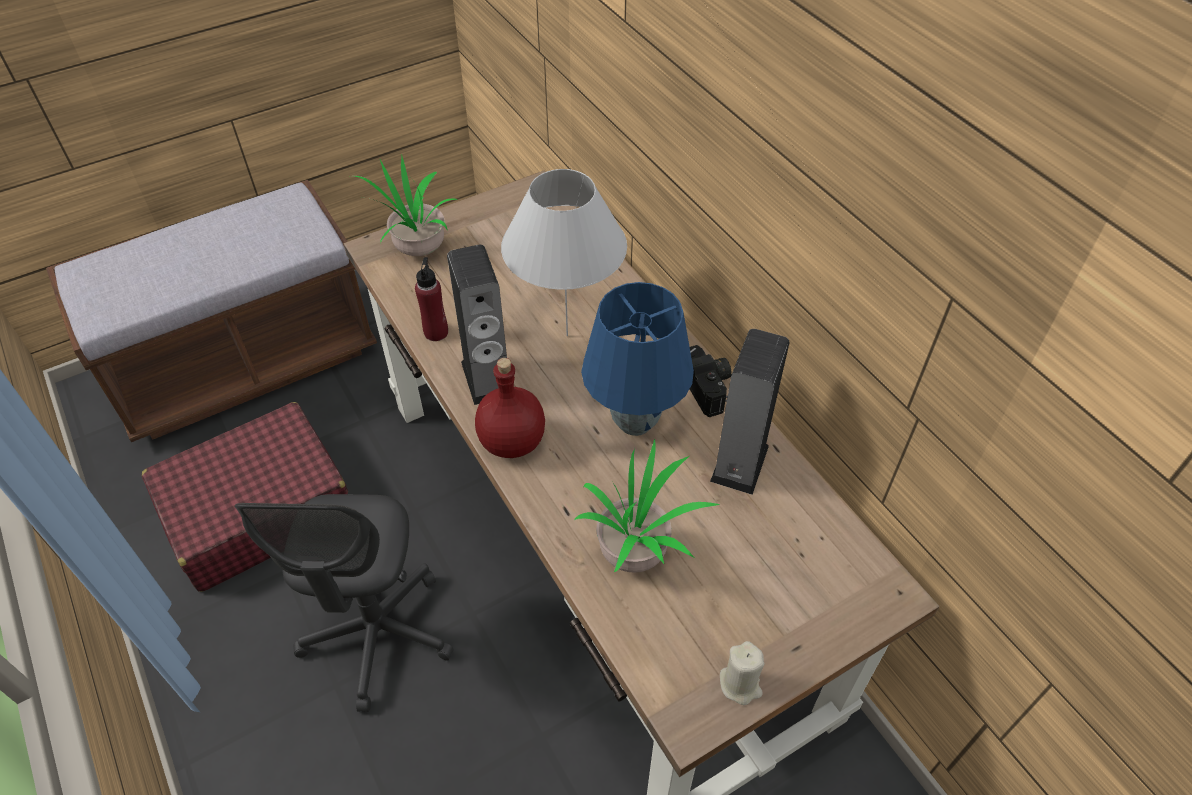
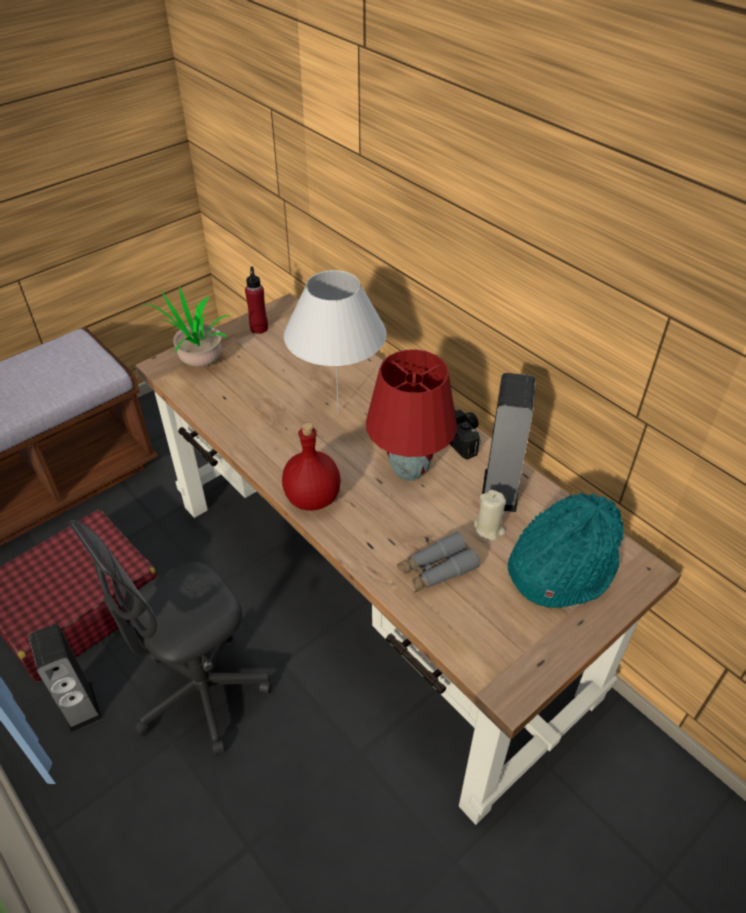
camera: 10 degrees left, 5 degrees down
(378, 634) = (202, 693): grey office chair -> grey office chair turned 60 degrees clockwise
(436, 332) = (229, 423): red bottle -> red bottle (259, 328)
(487, 378) = (280, 453): speaker -> speaker (81, 706)
(634, 421) = (408, 470): blue table lamp -> red table lamp
(638, 553) = (436, 569): potted plant -> grey binoculars
(740, 684) = (543, 657): beige candle -> beige candle (489, 529)
(790, 574) = (560, 567): none -> turquoise hat

